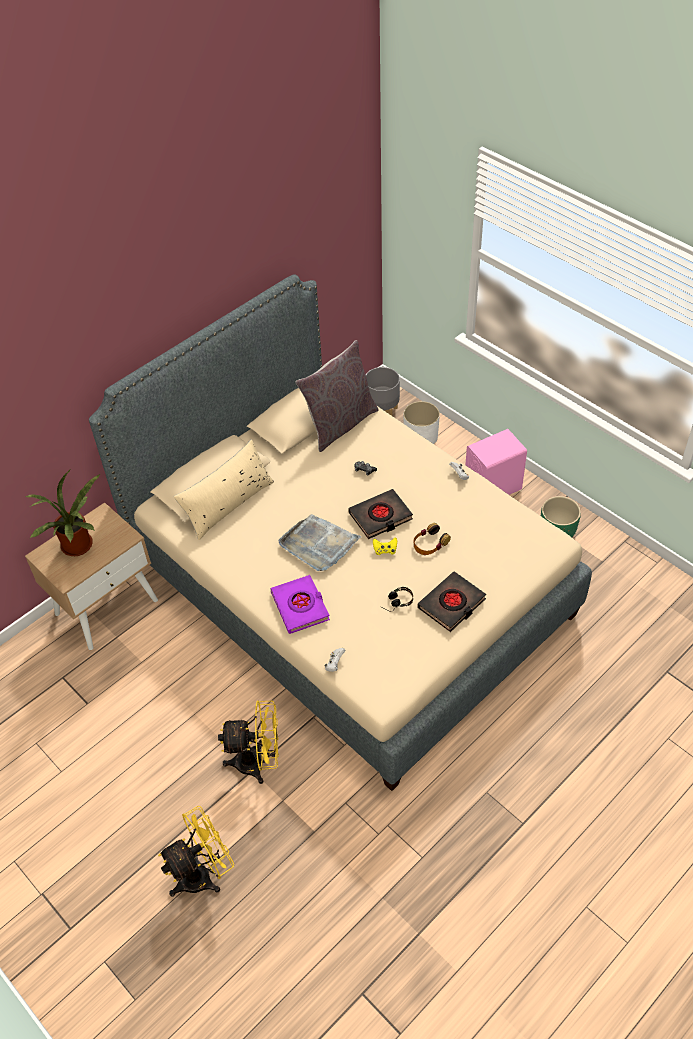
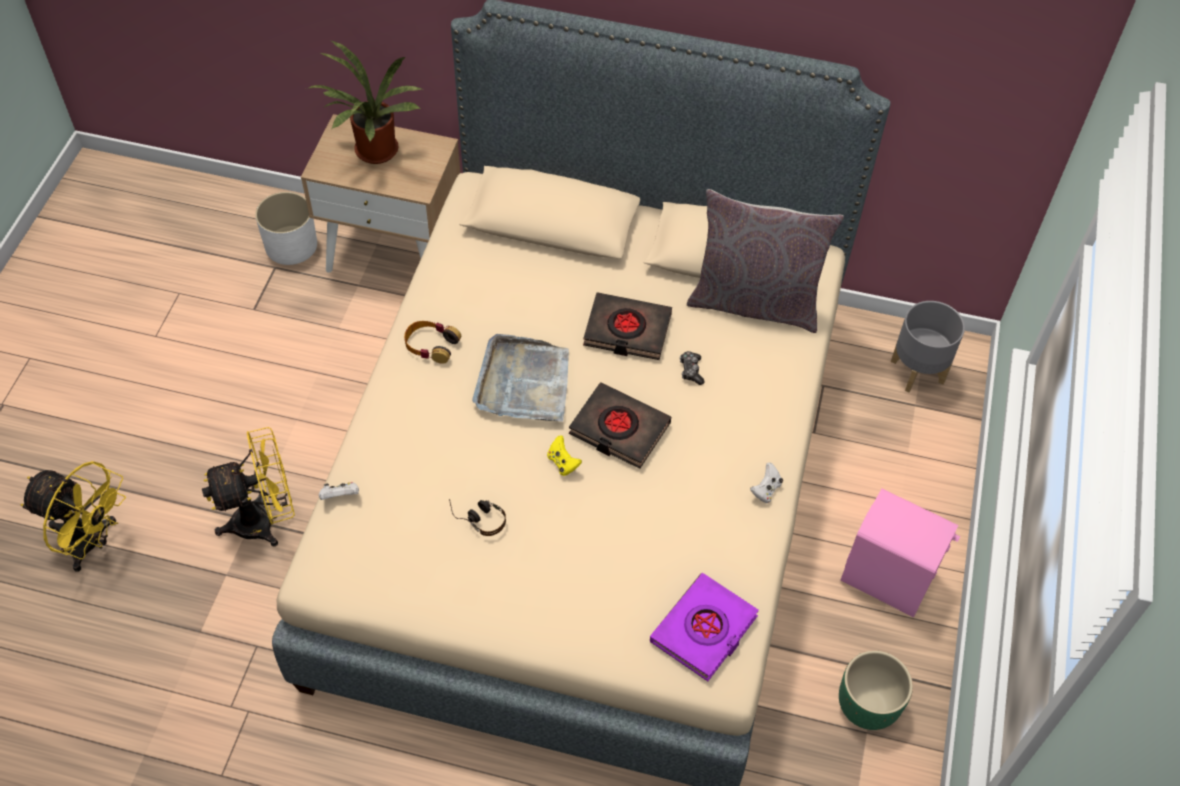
camera: 55 degrees right, 5 degrees up
(228, 504) = (527, 254): beige pillow -> none
(258, 762) = (264, 520): yellow fan -> yellow fan turned 75 degrees counterclockwise
(300, 606) = (409, 414): purple book -> purple book (704, 630)
(420, 436) = (912, 439): white planter -> white planter (290, 245)
(430, 543) = (612, 511): headphones -> headphones (431, 345)
(452, 604) = (519, 588): black book -> black book (627, 330)

